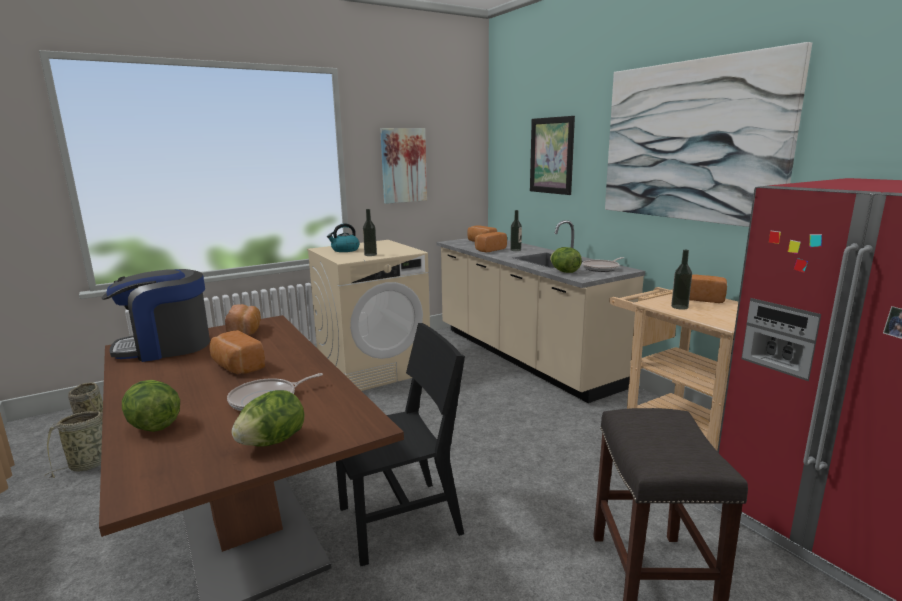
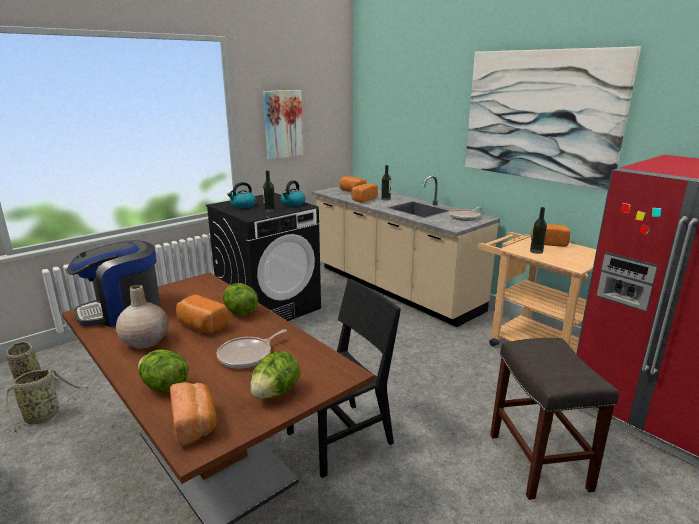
camera: 10 degrees left, 5 degrees up
(167, 378) = (145, 341): none -> beige vase
(246, 332) = (187, 291): bread -> bread (195, 424)
(374, 368) = (269, 307): beige washing machine -> black washing machine
(400, 249) = (293, 204): none -> kettle
(551, 155) = (415, 117): picture -> none
(564, 272) = (437, 221): lettuce -> lettuce (240, 312)

